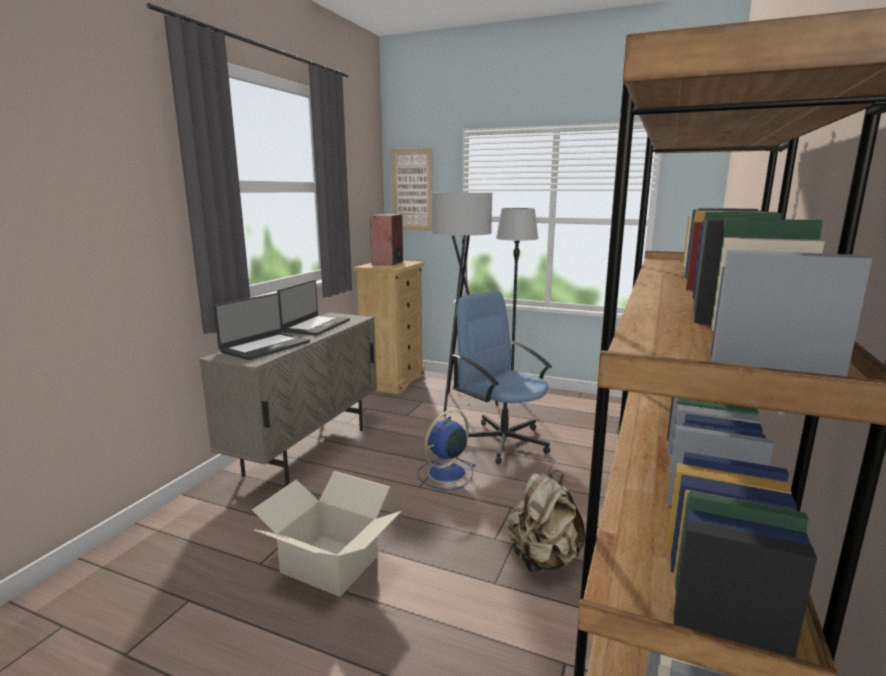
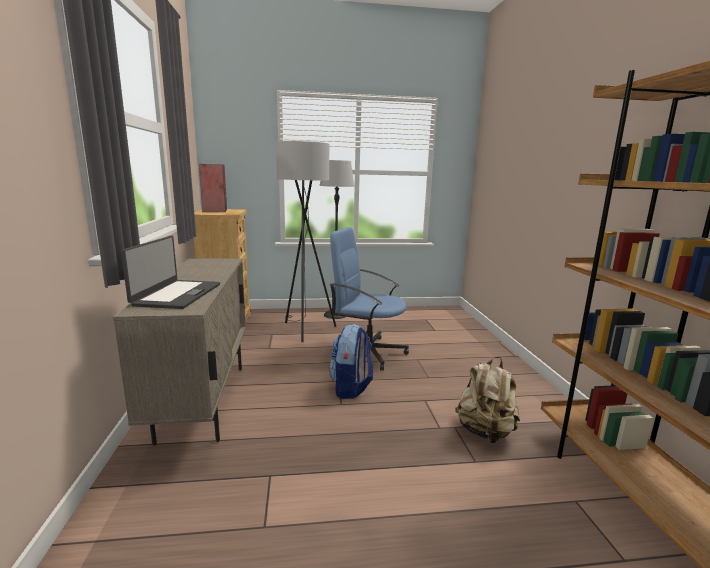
camera: 30 degrees left, 0 degrees up
(315, 326) = (197, 270): laptop -> none
(330, 563) = (334, 498): cardboard box -> none
(412, 190) = (227, 143): picture -> none
(445, 474) = (351, 388): blue fan -> backpack

